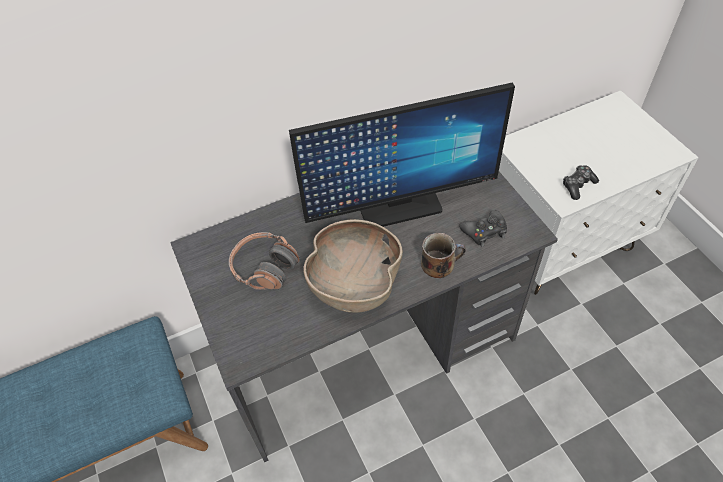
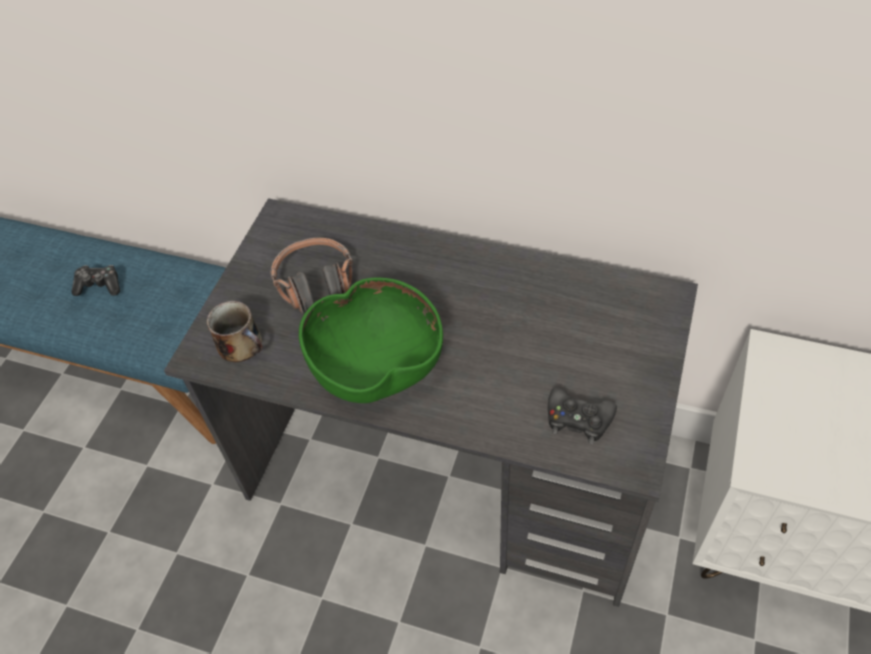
camera: 45 degrees right, 0 degrees up
(354, 283) = (376, 365): brown bowl -> green bowl
(398, 206) = (516, 319): monitor -> none
(439, 263) = (485, 414): mug -> mug (242, 345)
(578, 185) = (803, 465): game controller -> game controller (99, 285)

